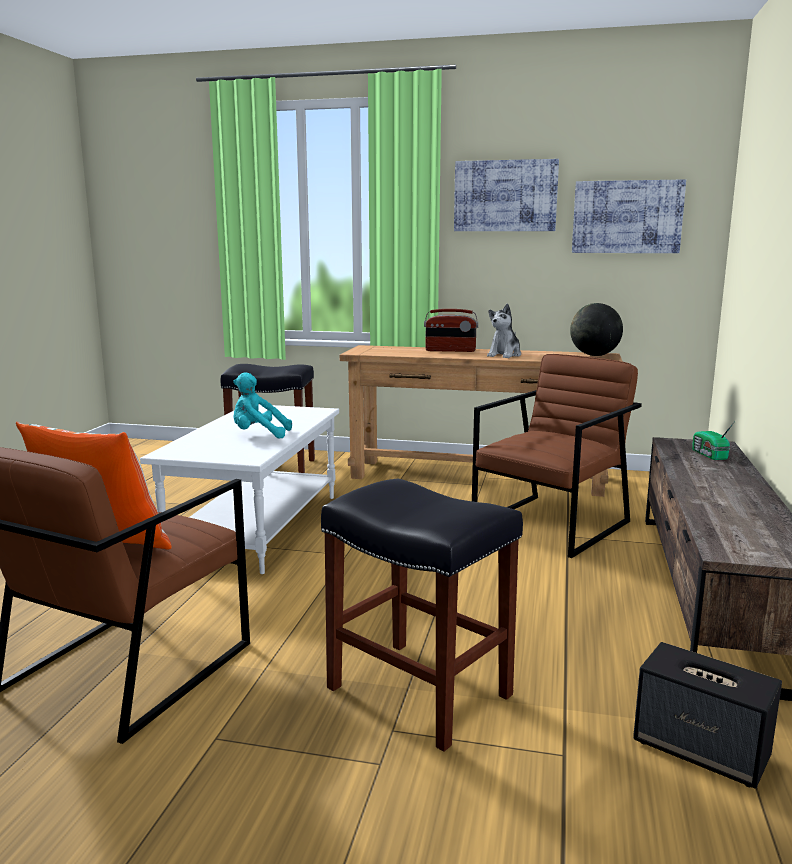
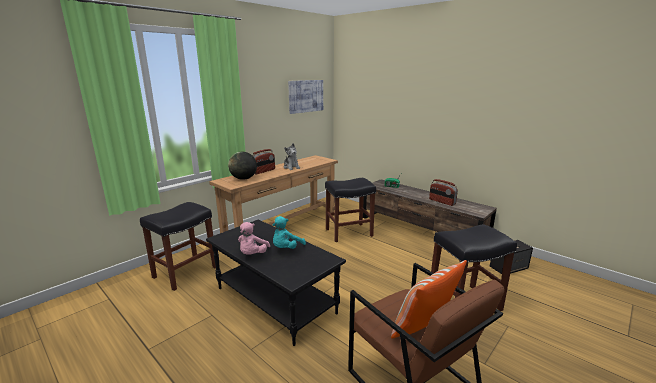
camera: 60 degrees left, 5 degrees up
(222, 426) = (252, 254): none -> pink plush toy
(256, 527) = (274, 301): white coffee table -> black coffee table
(505, 196) = (262, 88): picture -> none
(552, 524) = (349, 232): brown armchair -> black stool
(594, 355) = (315, 158): globe -> globe (243, 179)
(719, 507) = (442, 202): none -> radio

